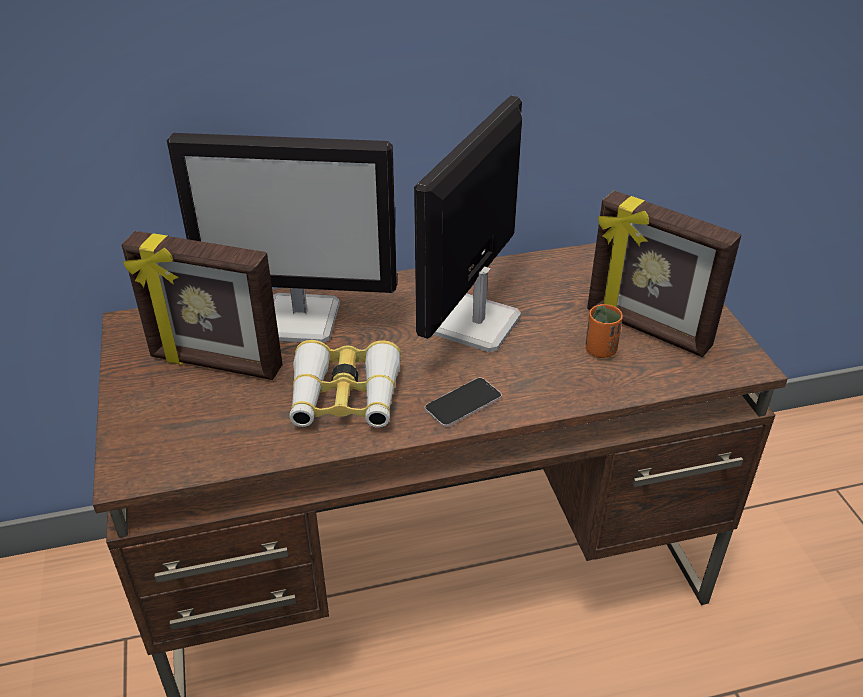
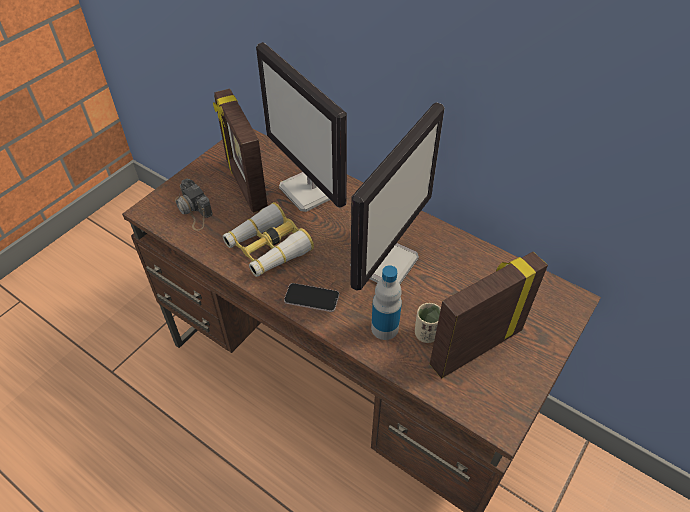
camera: 50 degrees right, 10 degrees up
(192, 430) = (193, 210): none -> camera
(475, 325) = (384, 261): monitor -> monitor turned 135 degrees clockwise
(563, 373) = (384, 328): none -> bottle
(600, 350) = (426, 334): orange cup -> beige cup
(646, 329) = (475, 346): picture frame -> picture frame turned 60 degrees clockwise

